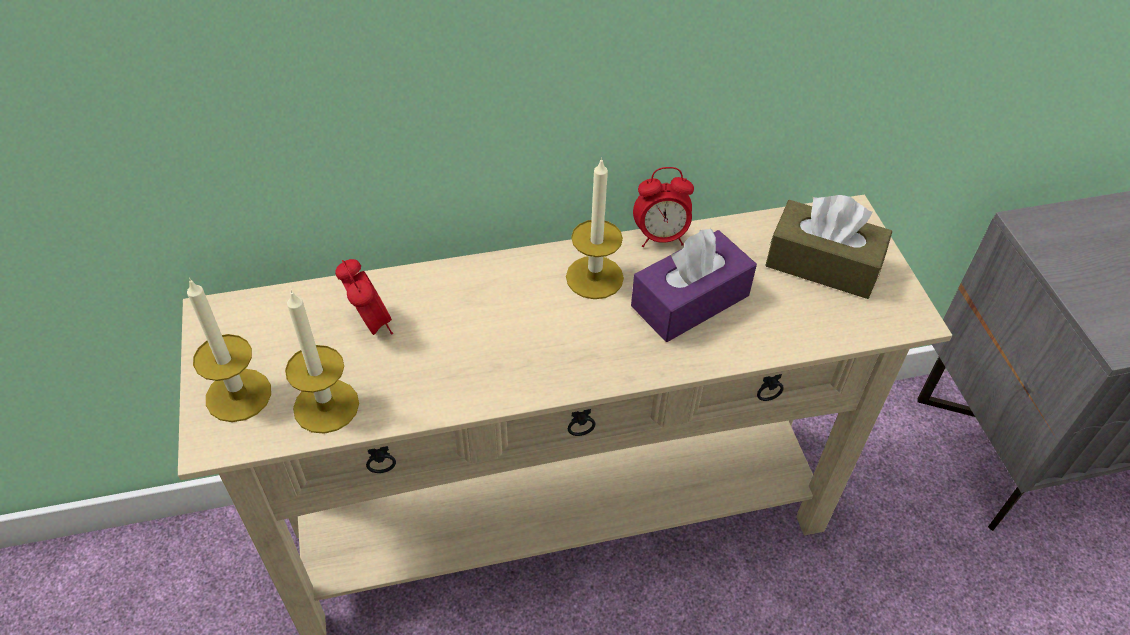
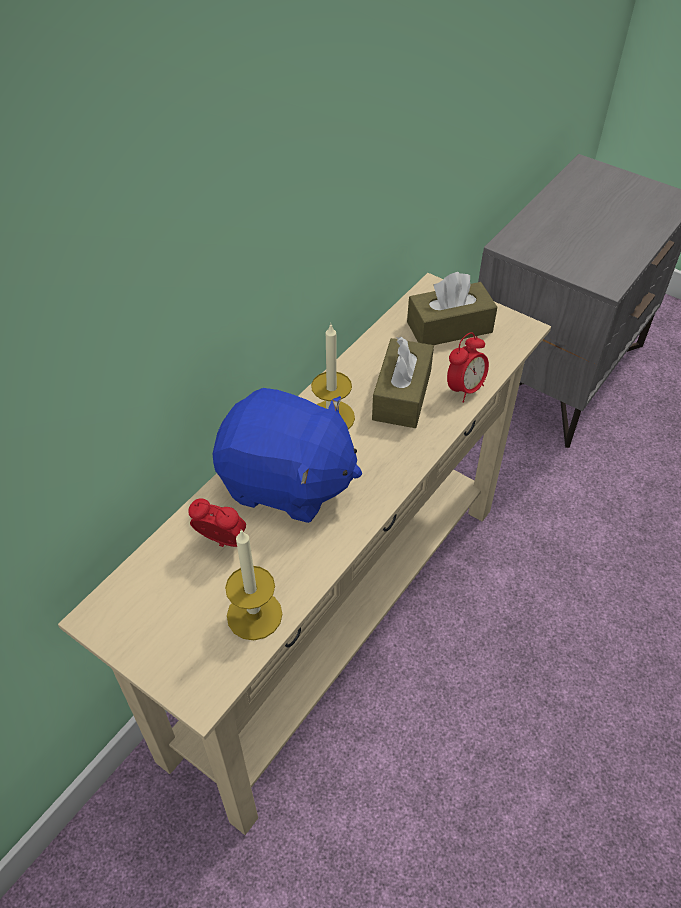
camera: 40 degrees left, 0 degrees up
(238, 395) = (184, 654): candle -> none
(484, 310) = (287, 483): none -> blue plush toy
(660, 237) = (343, 367): alarm clock -> alarm clock (465, 389)
(690, 301) = (402, 395): purple tissue box -> brown tissue box

